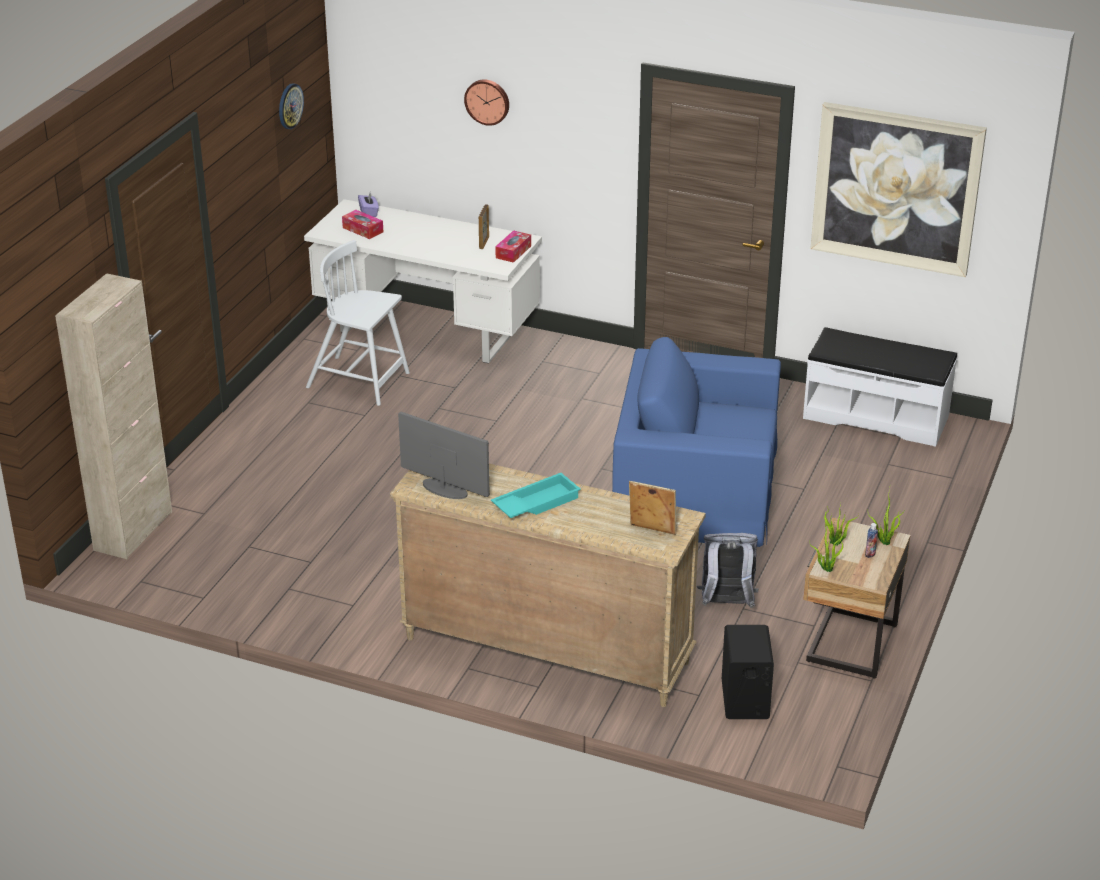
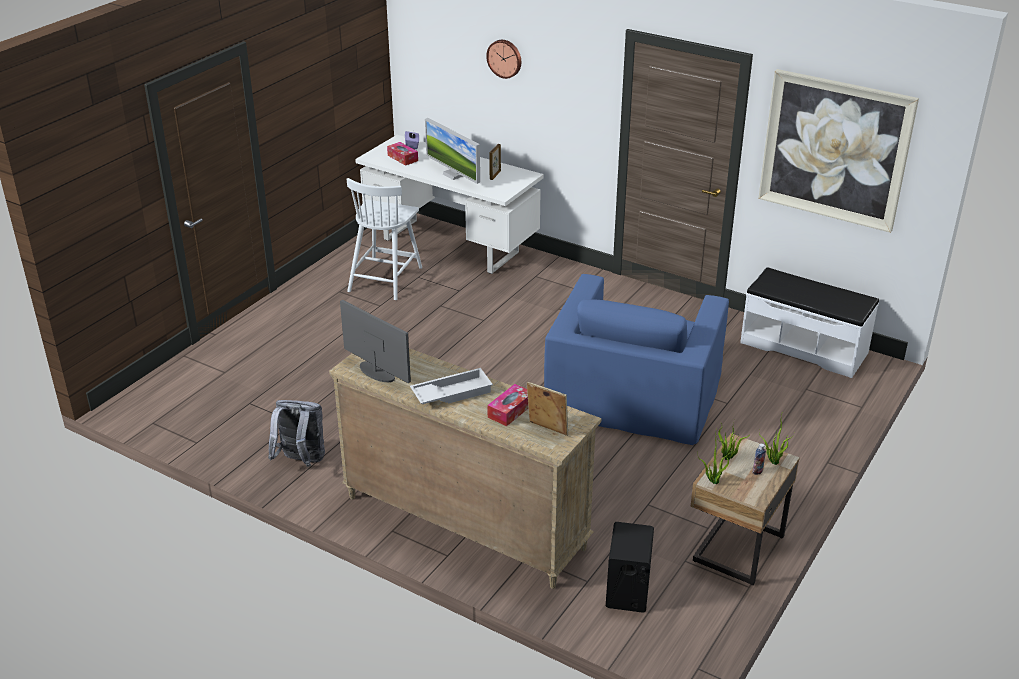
camera: 10 degrees right, 0 degrees up
(133, 531) = (164, 380): beige cabinet -> none
(290, 106) = (345, 51): wall clock -> none
(360, 381) = (385, 278): white chair -> white chair turned 105 degrees counterclockwise
(433, 246) = (453, 175): none -> monitor
(513, 252) = (516, 184): tissue box -> tissue box (510, 410)
(536, 502) = (452, 392): turquoise tray -> white tray
(695, 487) = (633, 392): blue armchair -> blue armchair turned 90 degrees counterclockwise
(726, 604) = (633, 499): grey backpack -> grey backpack (301, 461)

